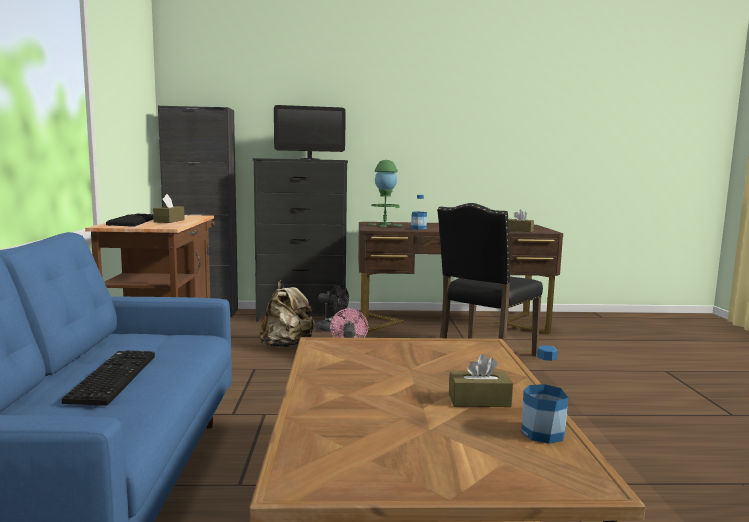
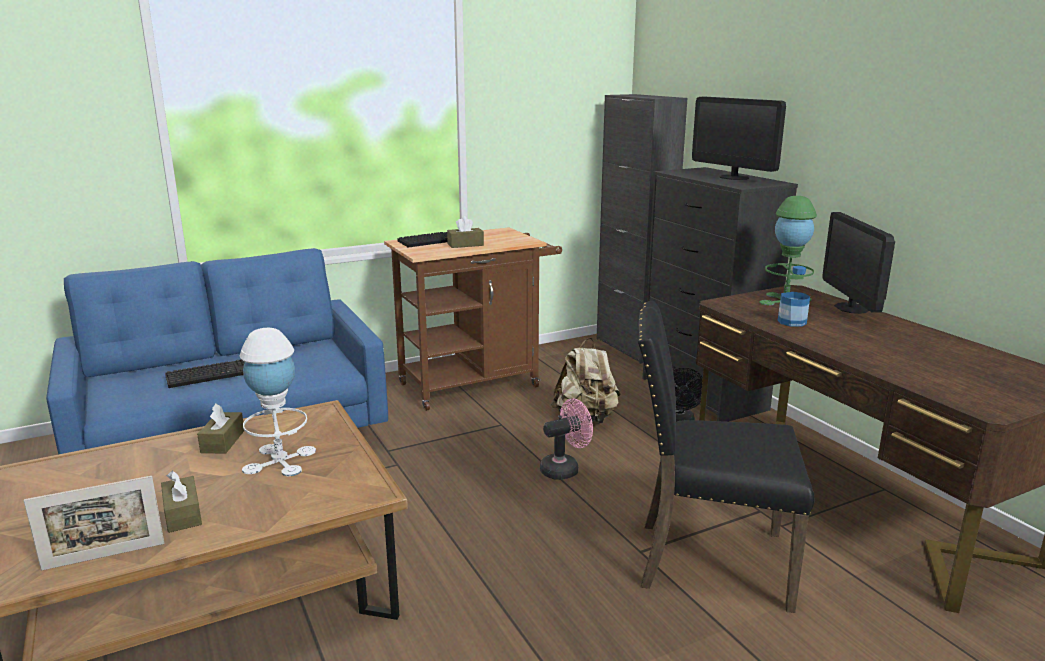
camera: 65 degrees right, 10 degrees up
(403, 363) = (280, 460): none -> white table lamp
(410, 223) = (851, 308): none -> monitor
(519, 230) = (943, 384): brown tissue box -> brown tissue box (223, 441)
(543, 433) = (104, 556): bottle -> picture frame

